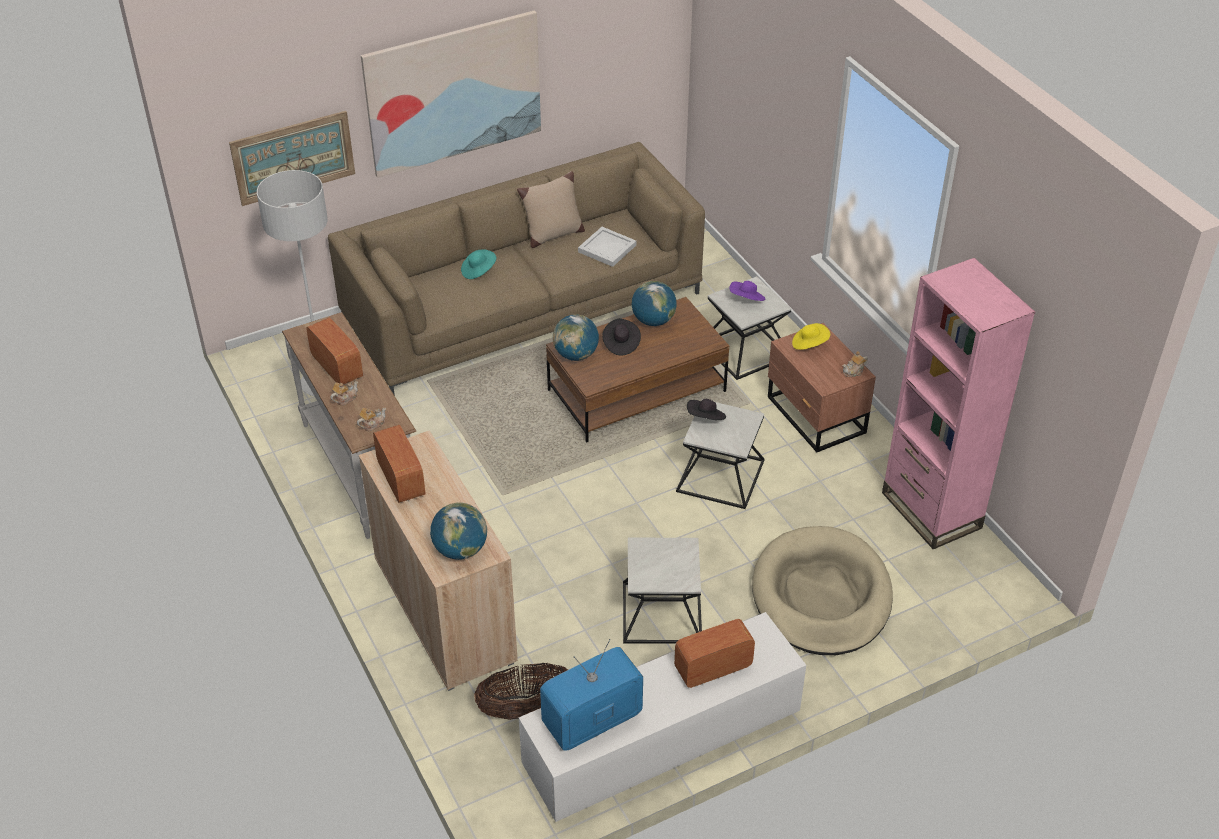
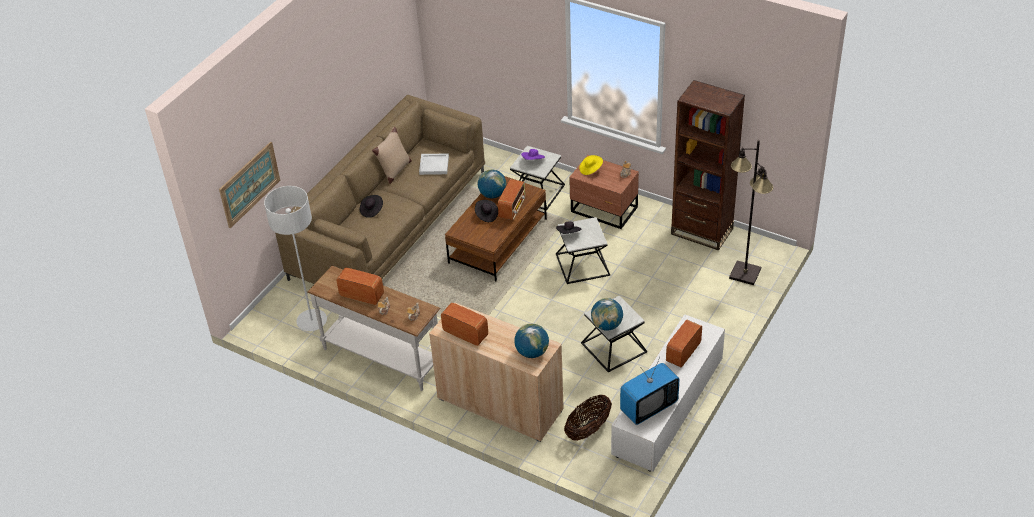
camera: 30 degrees left, 0 degrees up
(453, 93) = (318, 105): picture -> none
(478, 271) = (371, 210): turquoise hat -> black hat
(576, 355) = (467, 232): globe -> globe (607, 325)
(592, 721) = (648, 407): television -> television turned 150 degrees counterclockwise
(662, 350) = (512, 208): none -> radio
(821, 596) = (684, 299): beige dog bed -> none
(931, 510) = (702, 231): pink bookcase -> brown bookcase
(944, 602) = (744, 273): none -> black floor lamp

